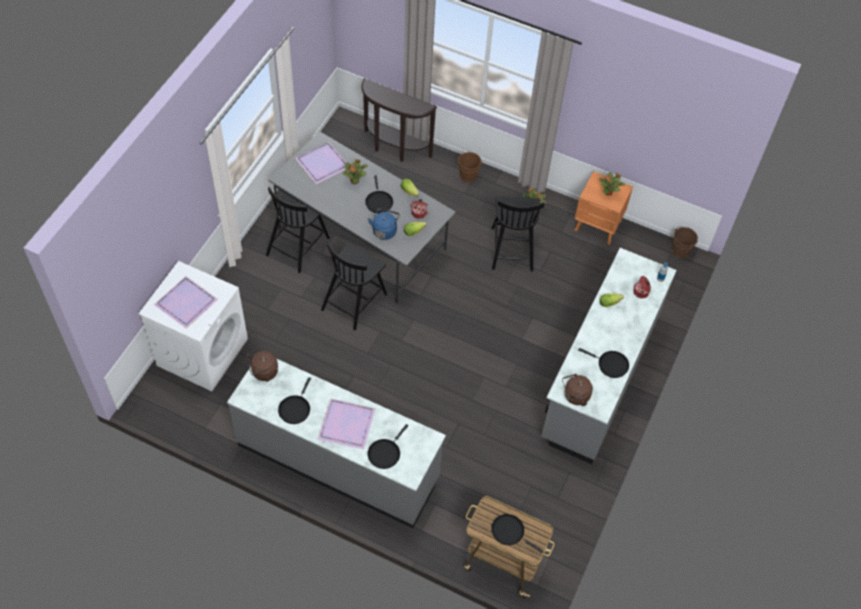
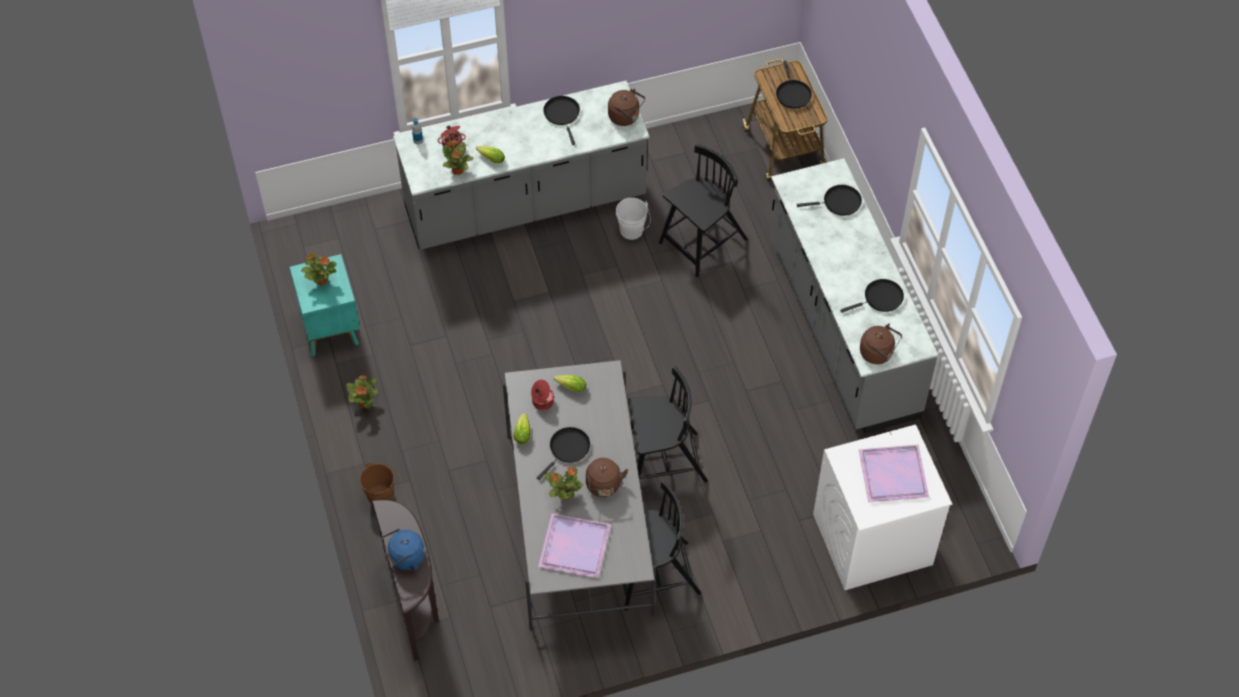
camera: 130 degrees left, 0 degrees up
(340, 199) = (604, 487): none -> brown kettle
(348, 424) = (846, 249): purple tray -> none
(384, 230) = (599, 412): blue kettle -> blue kettle (405, 558)
(512, 248) = (442, 380): black chair -> black chair (702, 242)
(522, 414) = (632, 232): none -> white bucket
(598, 226) = (330, 328): orange nightstand -> turquoise nightstand
(616, 280) = (457, 171): none -> potted plant
(679, 252) = (295, 240): brown bucket -> none

